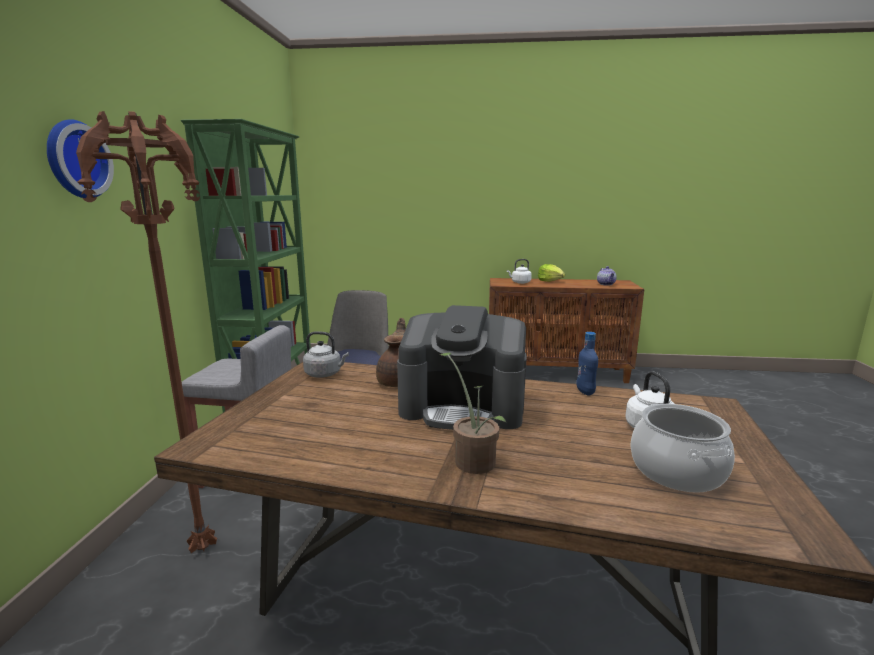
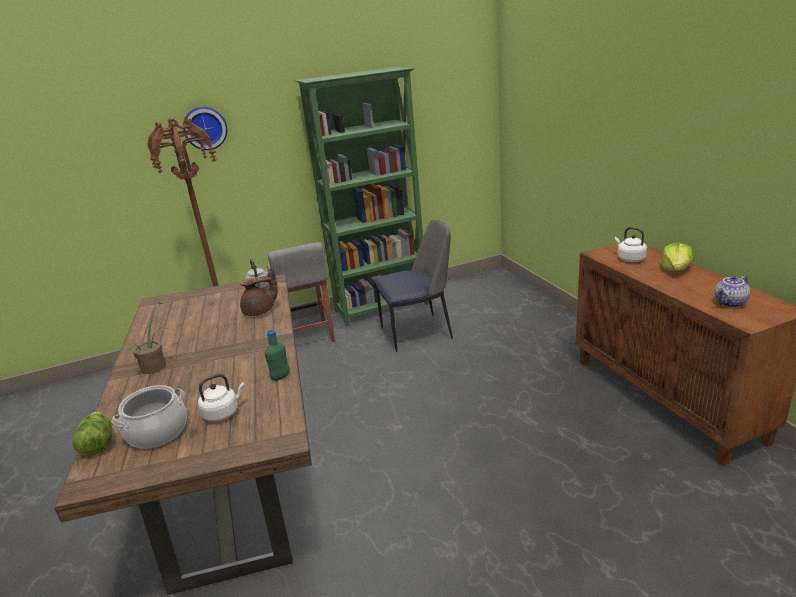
camera: 65 degrees right, 10 degrees up
(463, 407) = (226, 343): coffee machine -> none
(585, 392) = (280, 377): blue bottle -> green bottle
(696, 525) = (97, 444): none -> lettuce

